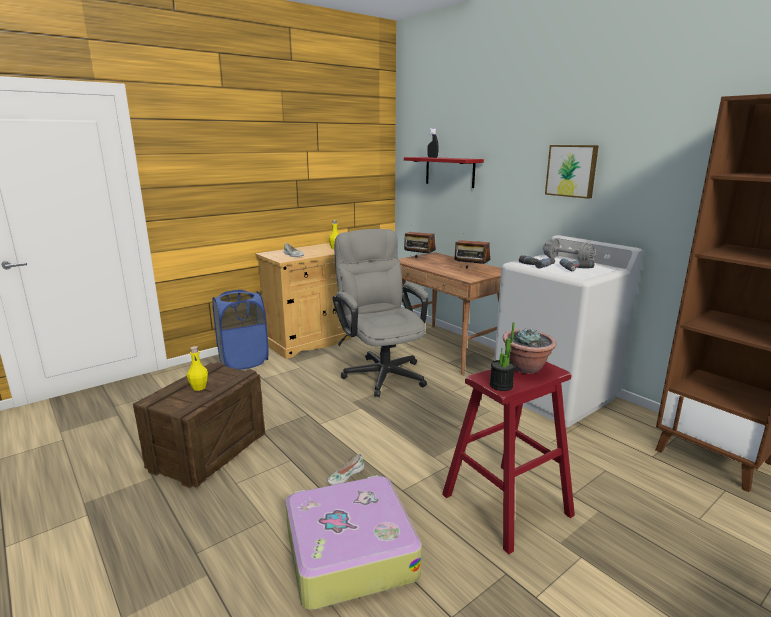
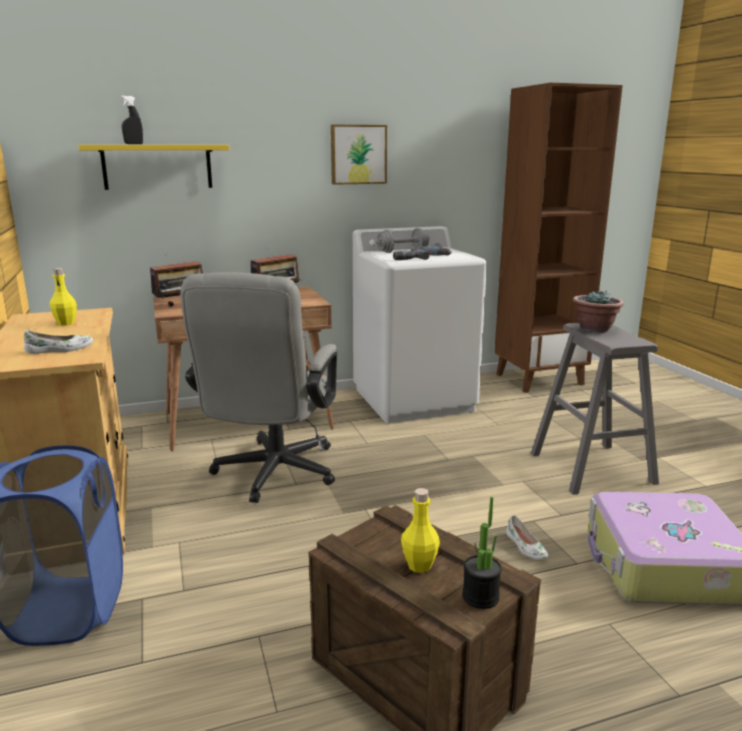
camera: 70 degrees left, 0 degrees up
(381, 372) = (272, 476): grey office chair -> grey office chair turned 75 degrees counterclockwise
(449, 171) = (157, 166): red shelf -> yellow shelf
(501, 385) = (634, 341): potted plant -> potted plant (480, 597)
(506, 505) = (591, 468): red stool -> grey stool

